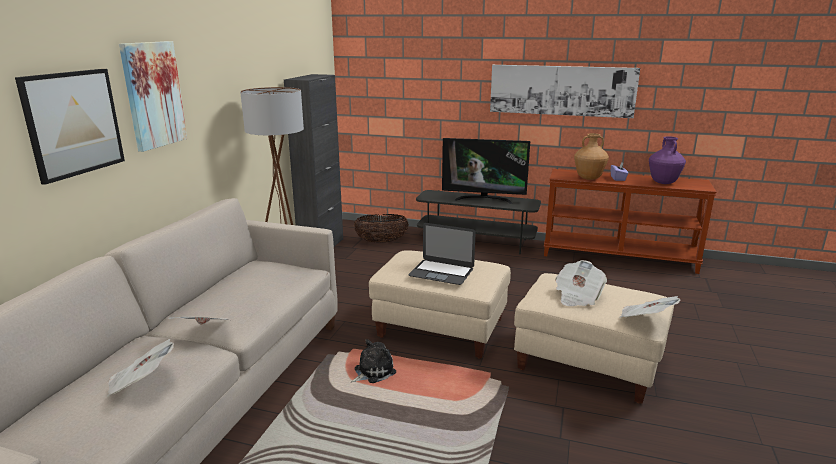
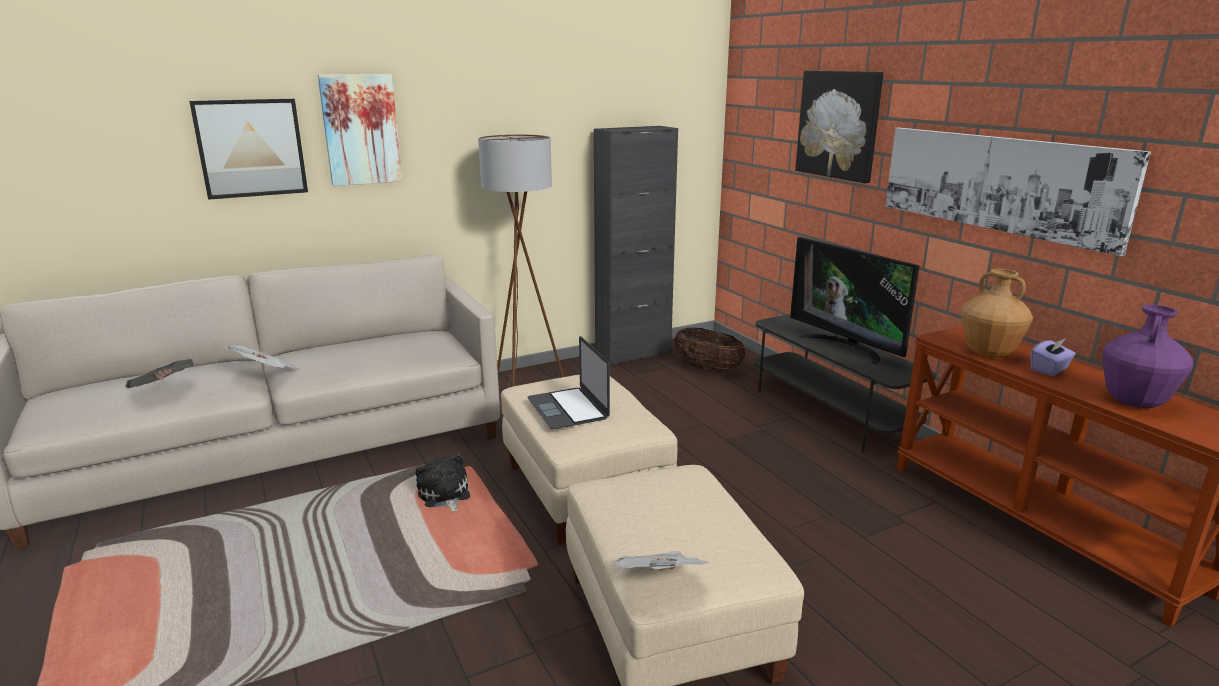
camera: 45 degrees right, 0 degrees up
(372, 372) = (444, 496): plush toy -> plush toy turned 120 degrees counterclockwise
(445, 65) = (838, 125): none -> picture
(577, 296) = (649, 507): newspaper -> none

